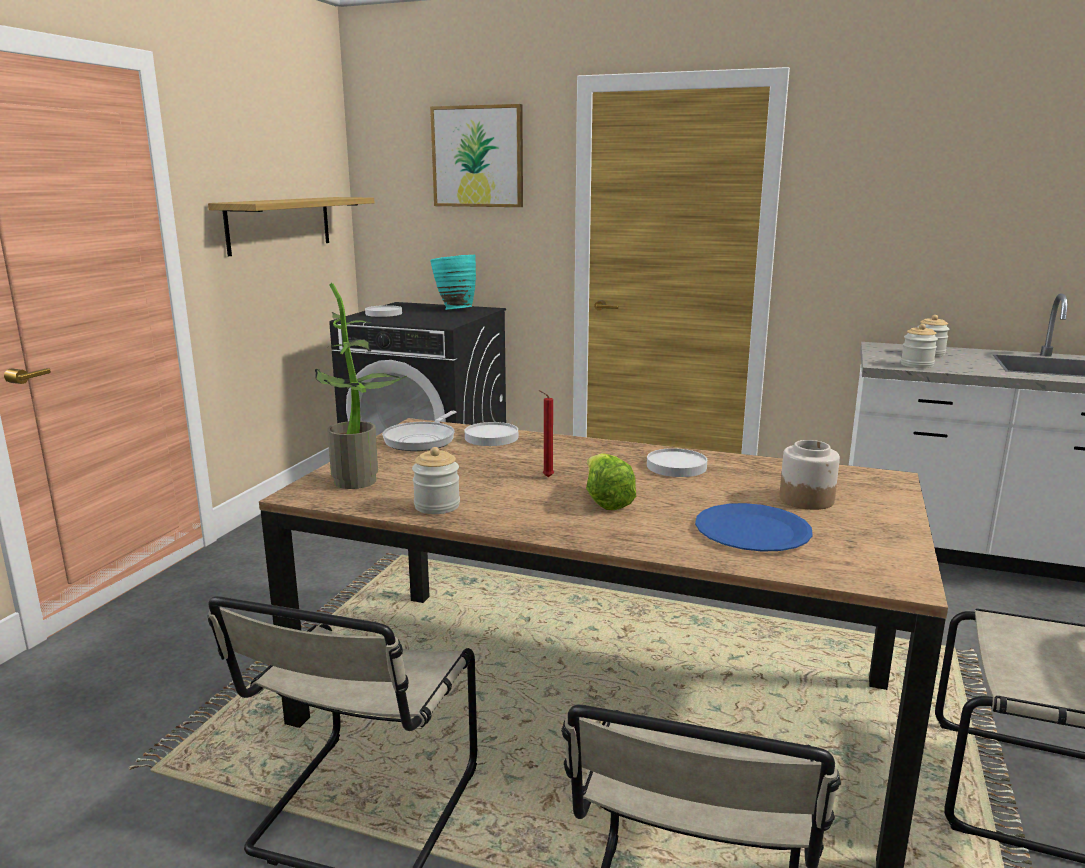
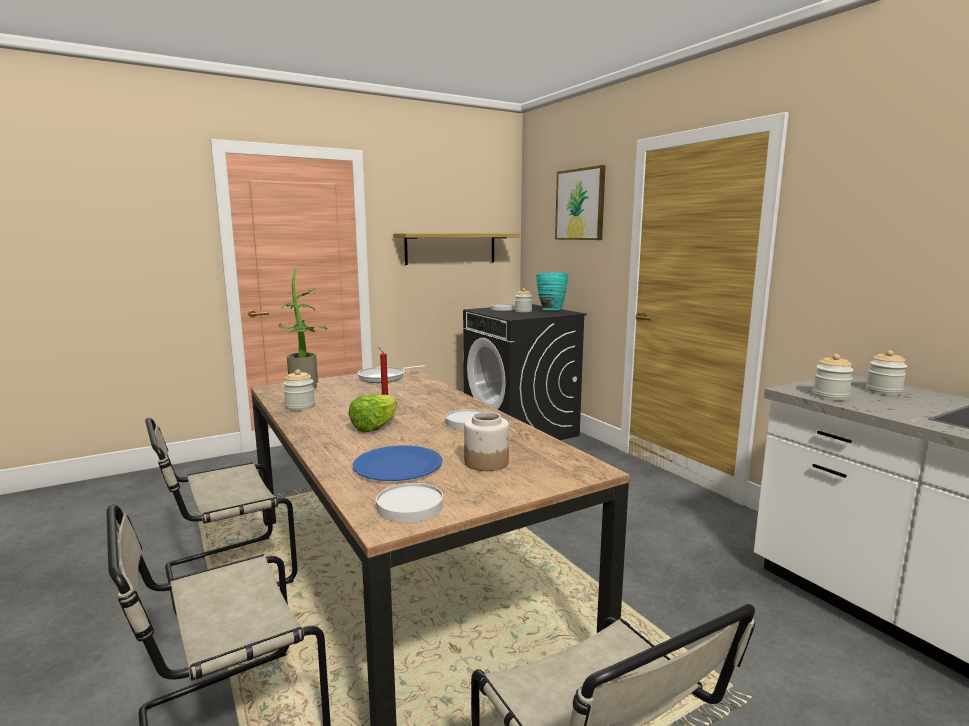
camera: 40 degrees right, 5 degrees down
(423, 314) = (523, 311): none -> jar
(492, 437) = (419, 384): white plate -> white plate (410, 506)

